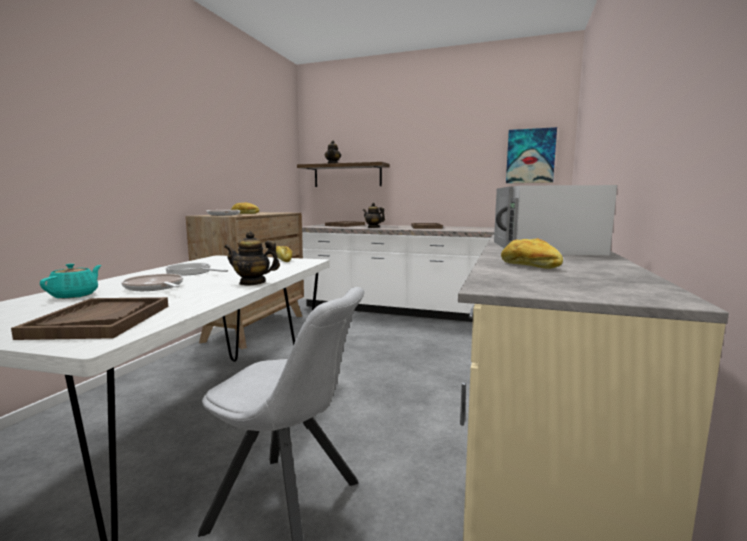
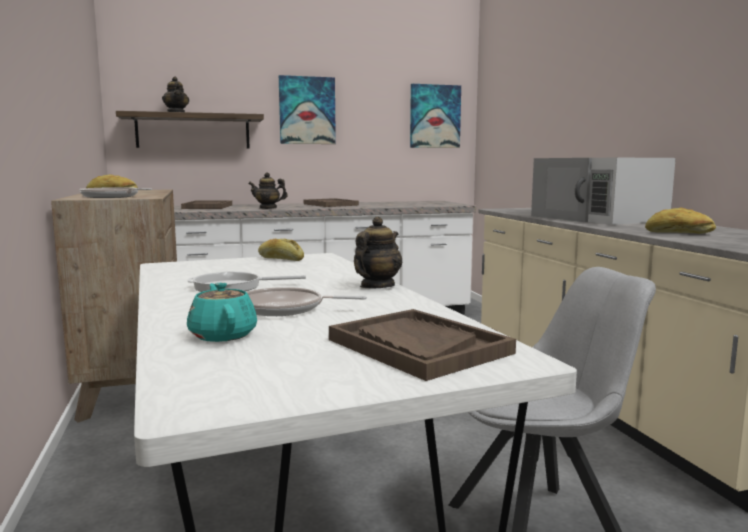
camera: 35 degrees left, 0 degrees up
(252, 282) = (376, 286): teapot -> teapot turned 150 degrees clockwise
(422, 157) = (307, 110): none -> picture

